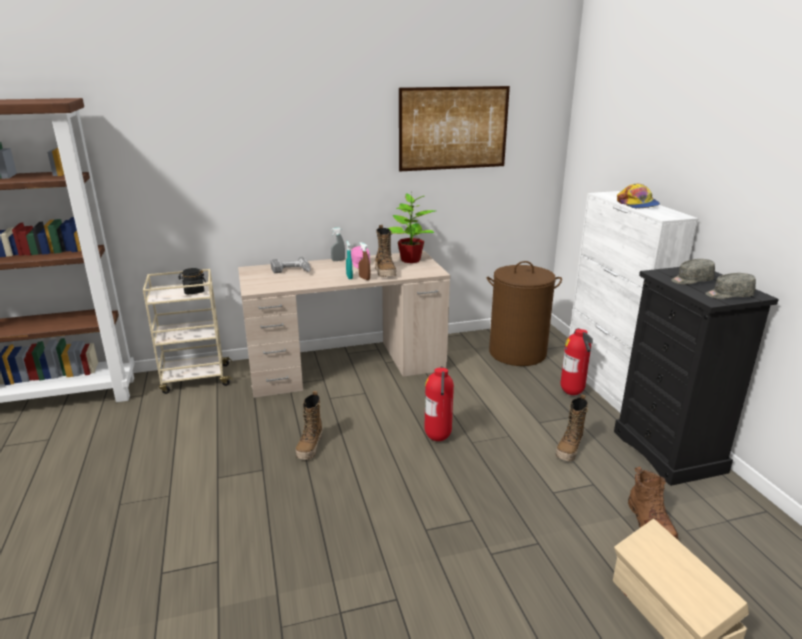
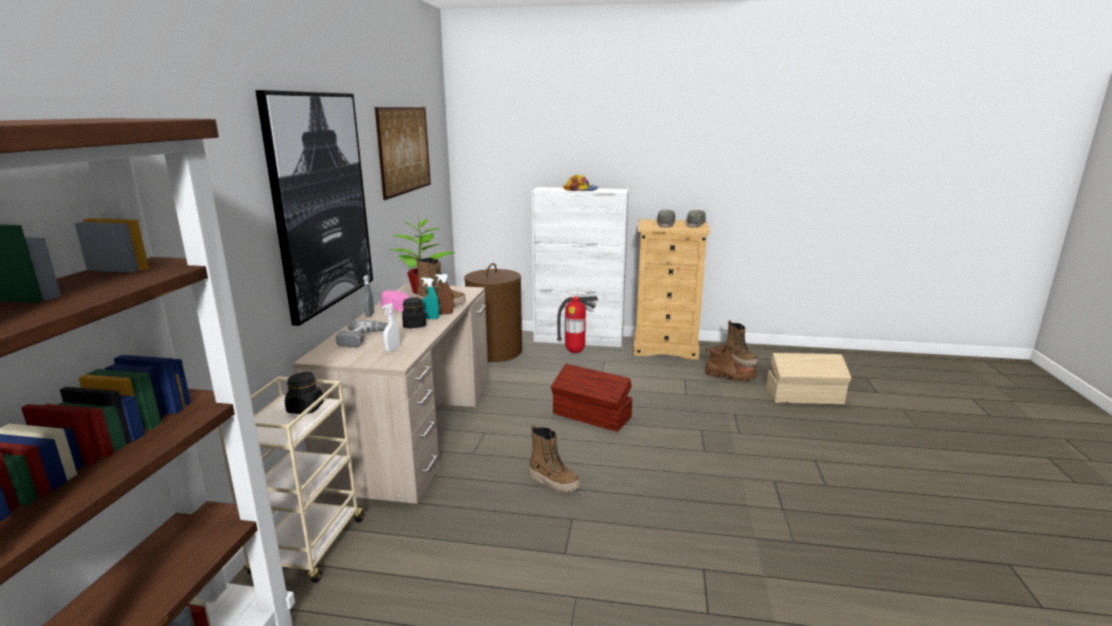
camera: 65 degrees left, 5 degrees down
(276, 283) = (392, 349): none -> white spray bottle
(295, 161) = (321, 202): none -> picture
(329, 276) = (415, 325): none -> black jar
(438, 438) = (592, 416): fire extinguisher -> brown storage box
(569, 449) = (642, 374): boot -> boot (739, 361)
(669, 451) = (665, 348): black dresser -> beige dresser

